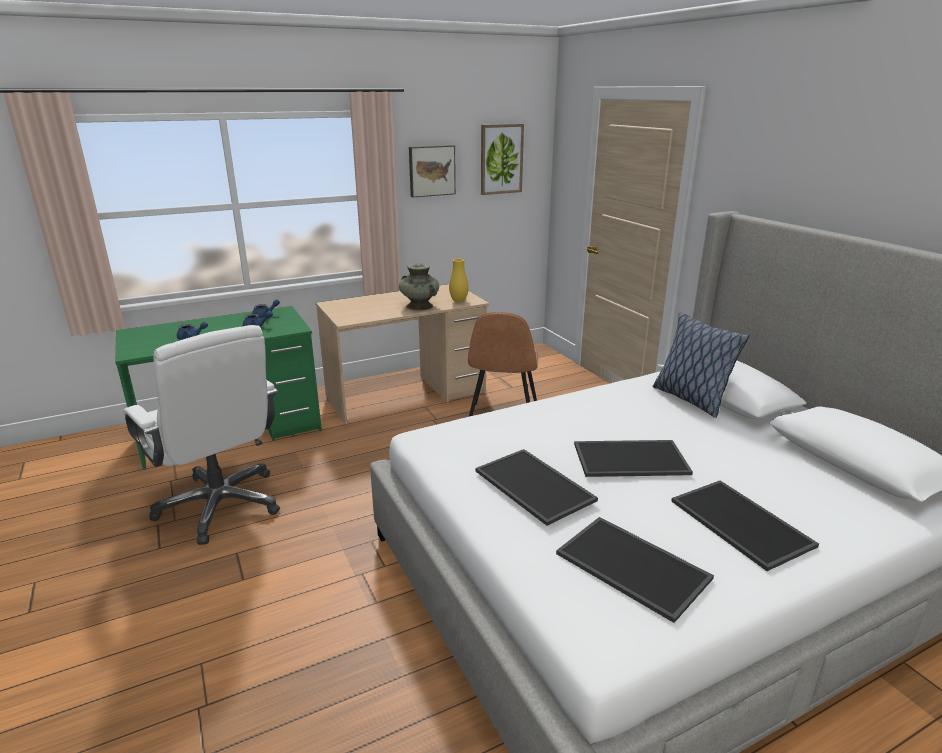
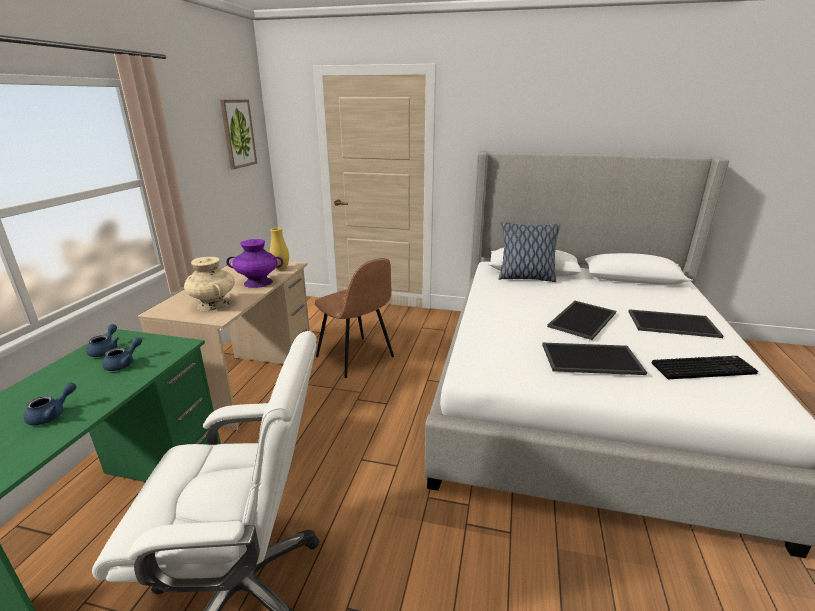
camera: 50 degrees left, 0 degrees up
(361, 311) = (213, 305): none -> beige vase
(419, 306) = (258, 283): turquoise vase -> purple vase
(431, 170) = (192, 148): picture -> none
(635, 565) = (703, 368): tray -> keyboard

